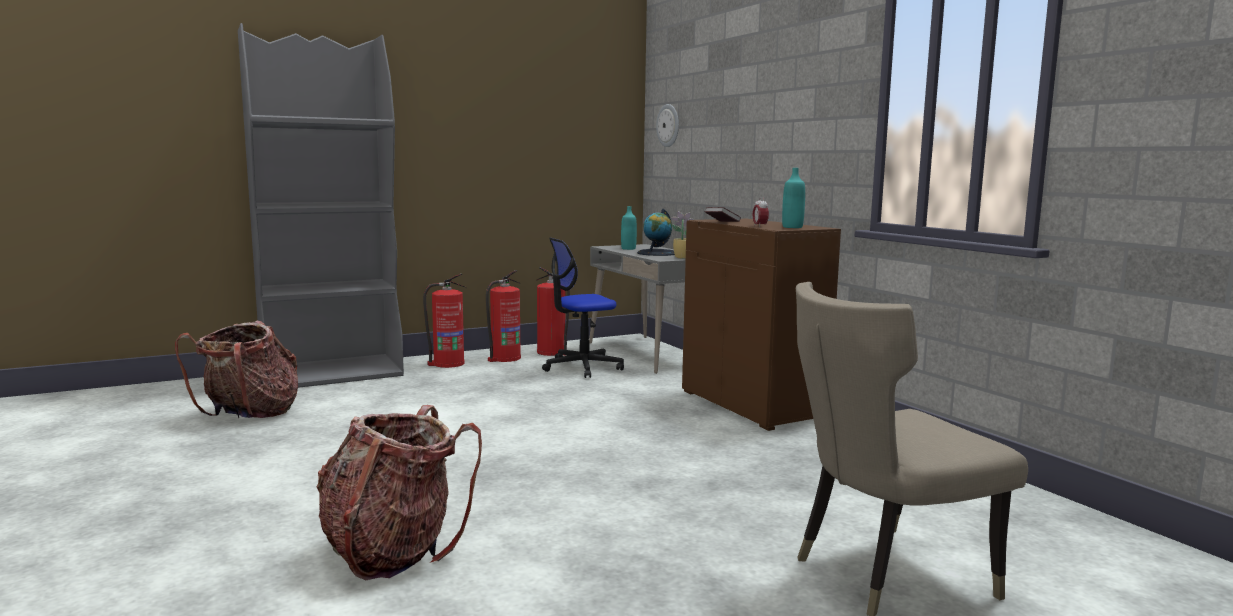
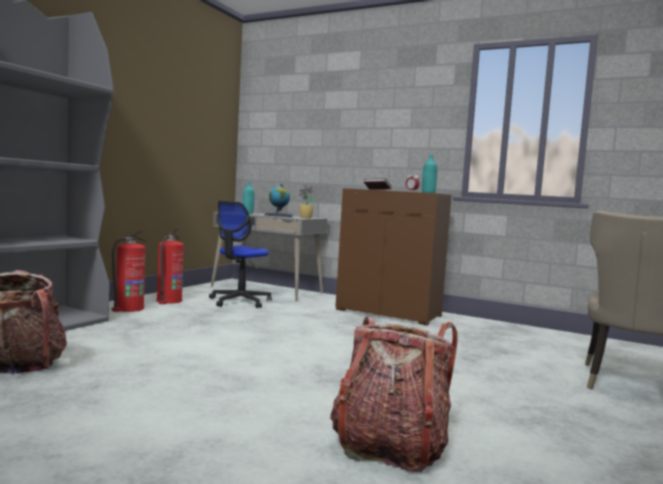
camera: 35 degrees left, 5 degrees down
(552, 352) = (196, 294): fire extinguisher -> none
(668, 125) = (267, 126): wall clock -> none

